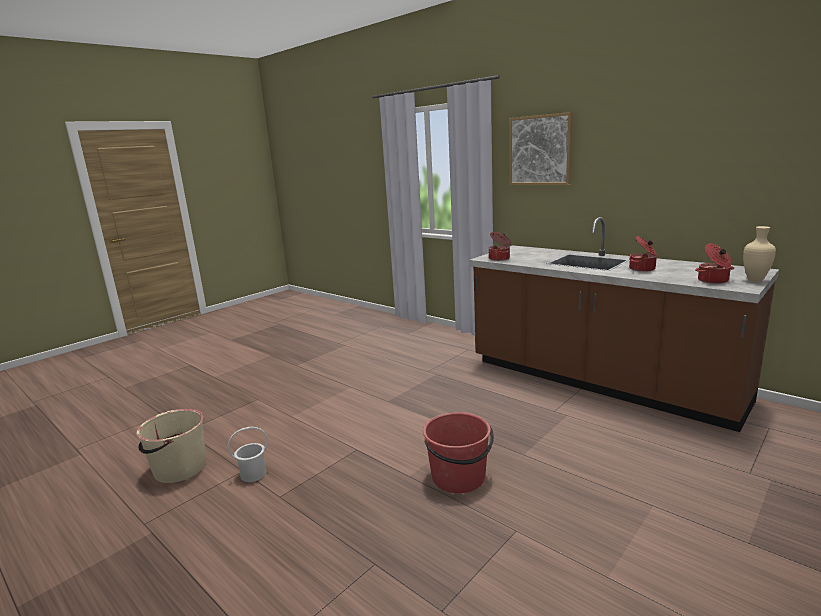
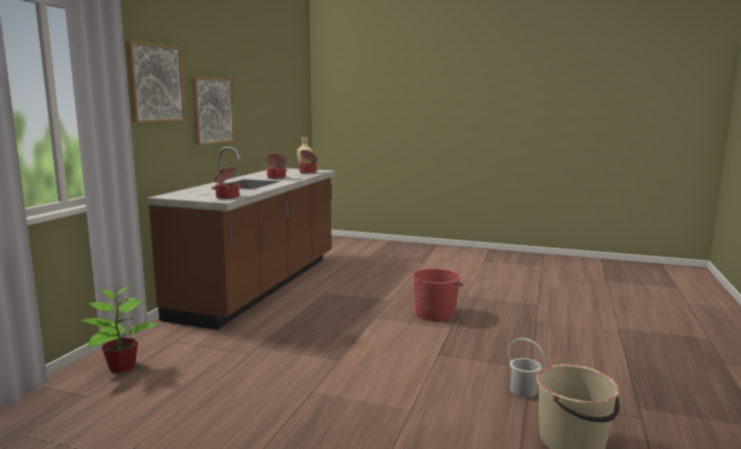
camera: 115 degrees left, 5 degrees down
(437, 338) = (121, 367): none -> potted plant
(624, 175) = (212, 111): none -> picture

